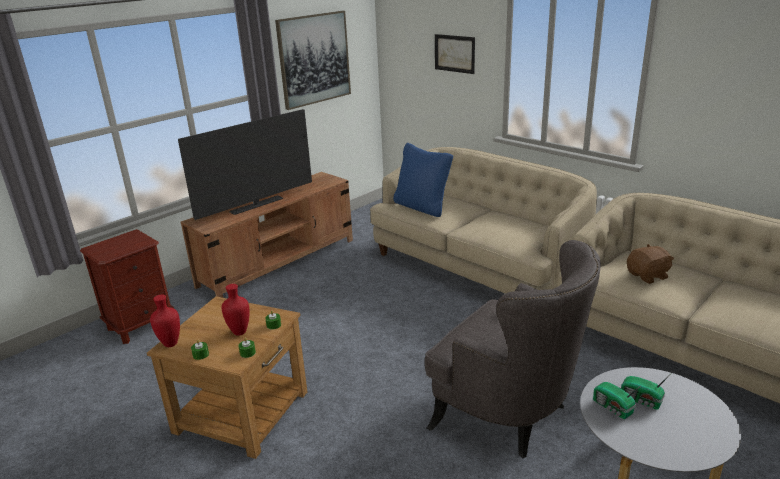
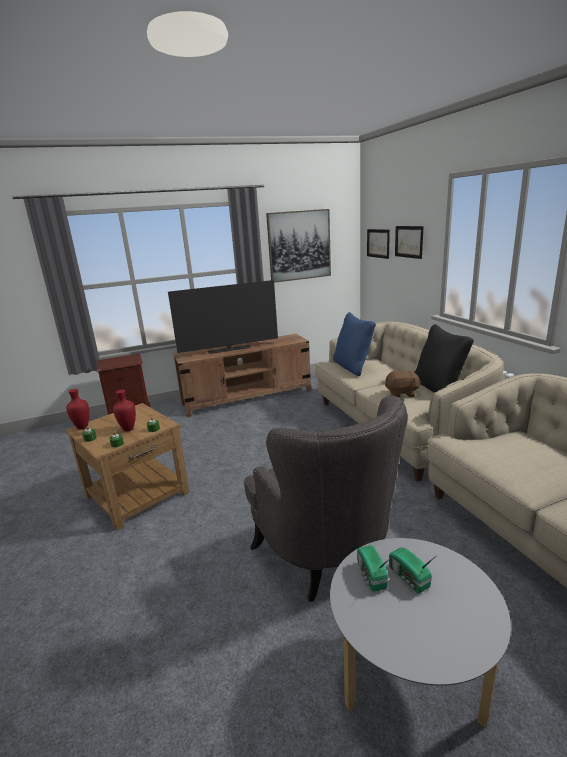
camera: 25 degrees right, 5 degrees down
(407, 52) = (378, 243): none -> picture
(529, 218) = (438, 388): none -> black pillow
(648, 276) = (517, 457): brown plush toy -> brown plush toy (402, 393)

